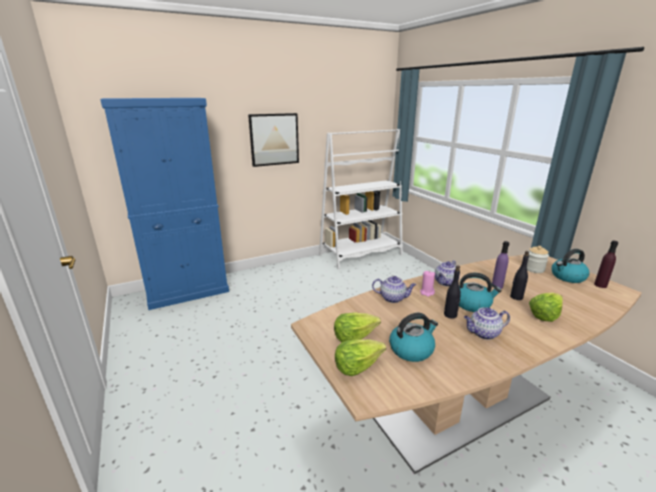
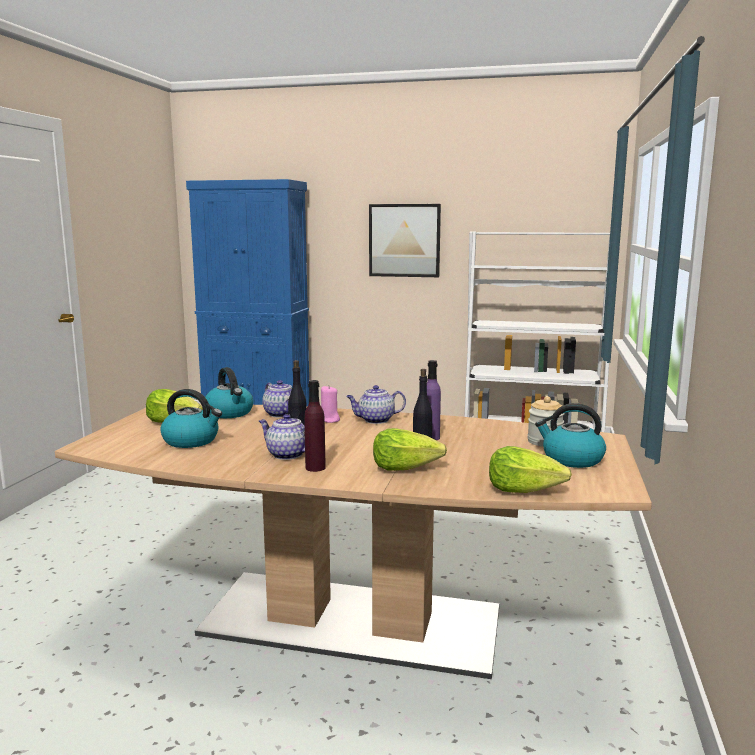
camera: 40 degrees right, 10 degrees down
(357, 365) = (127, 434): lettuce -> lettuce (524, 490)
(472, 304) = (348, 439): kettle -> kettle (230, 413)
(600, 285) = (598, 478): purple bottle -> purple bottle (315, 468)

